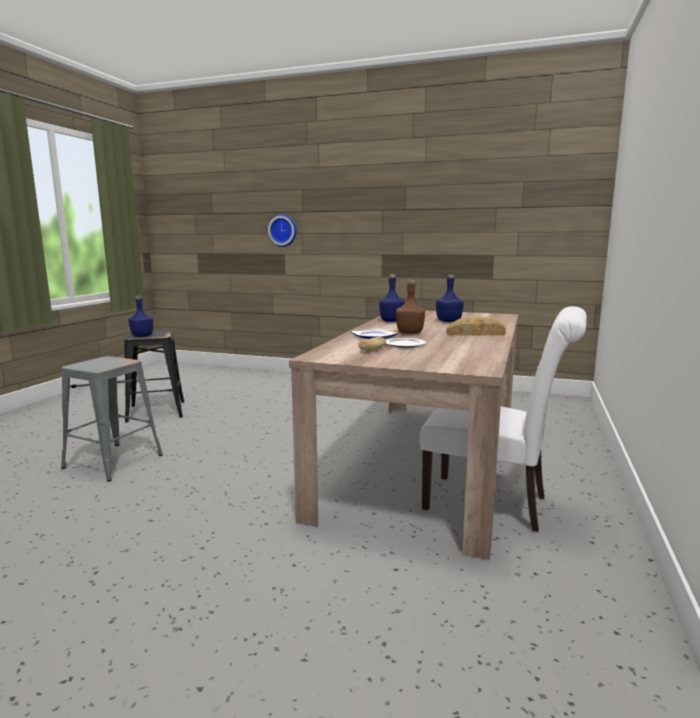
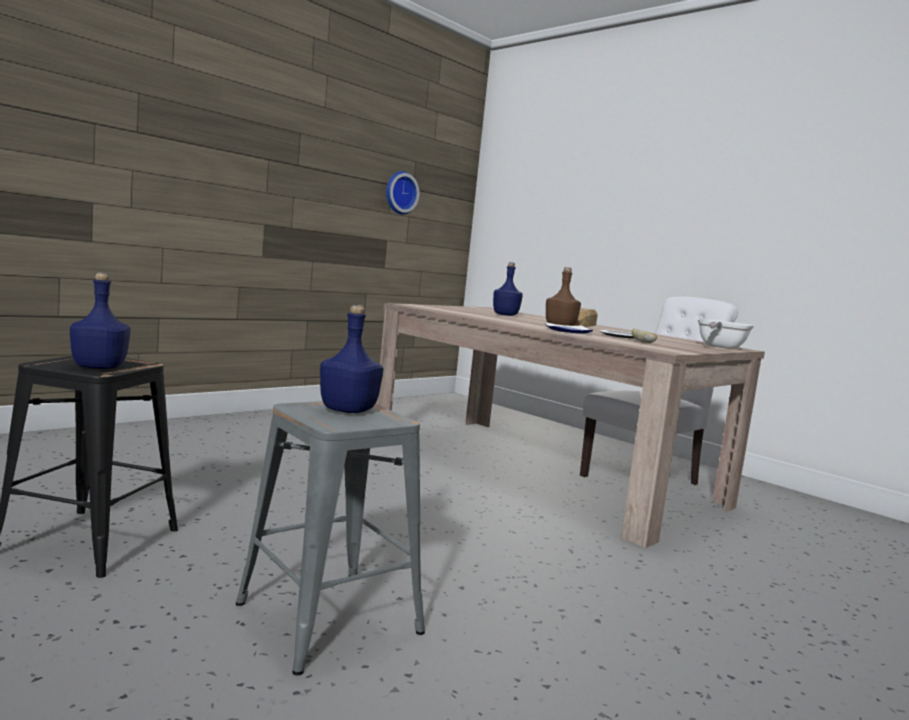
camera: 65 degrees left, 5 degrees down
(283, 230) = (96, 158): wall clock -> wall clock (400, 192)
(391, 321) = (477, 316): blue bottle -> blue bottle (348, 410)
(455, 365) = (719, 347): none -> frying pan

